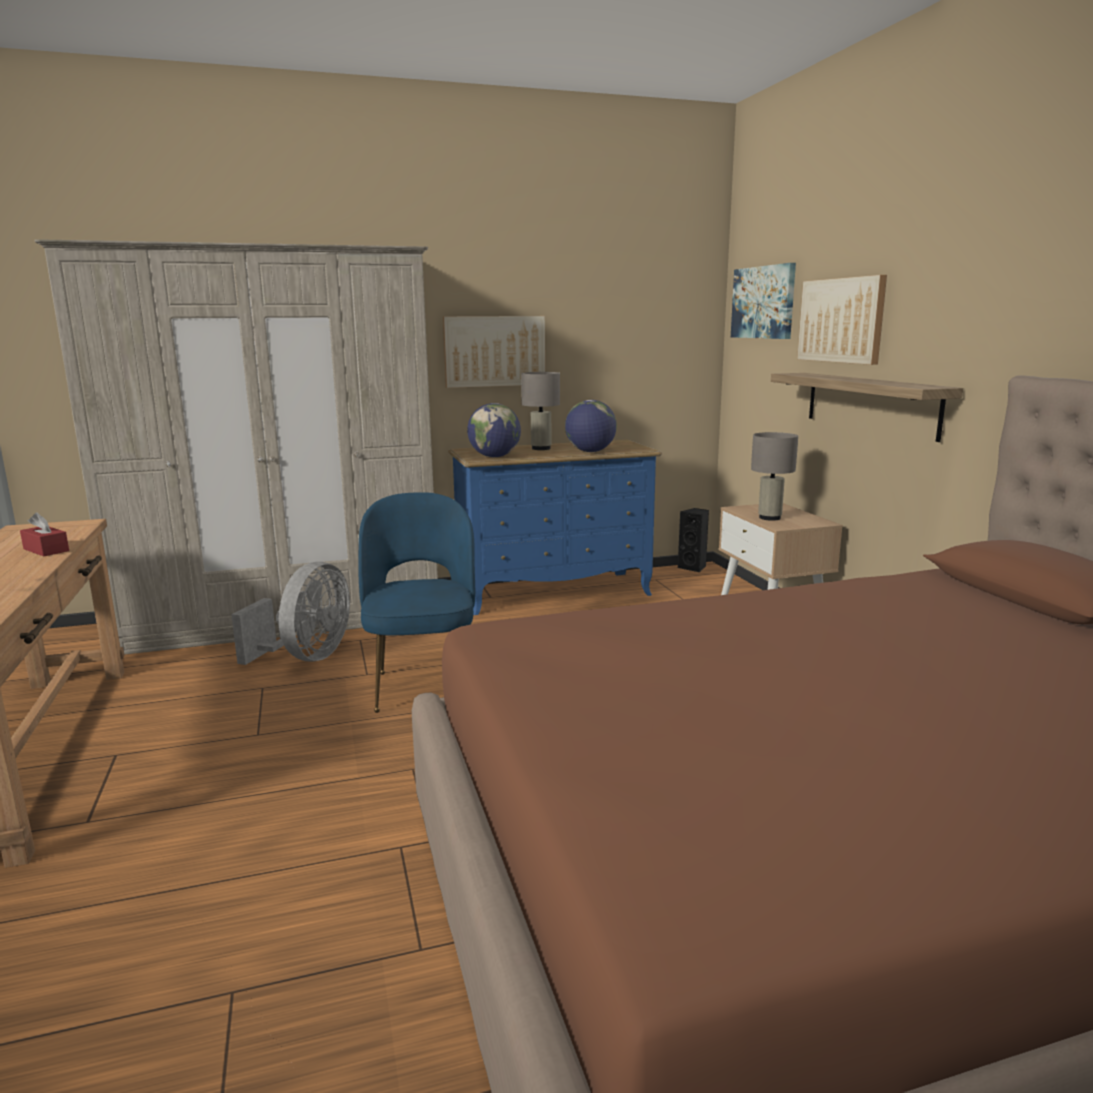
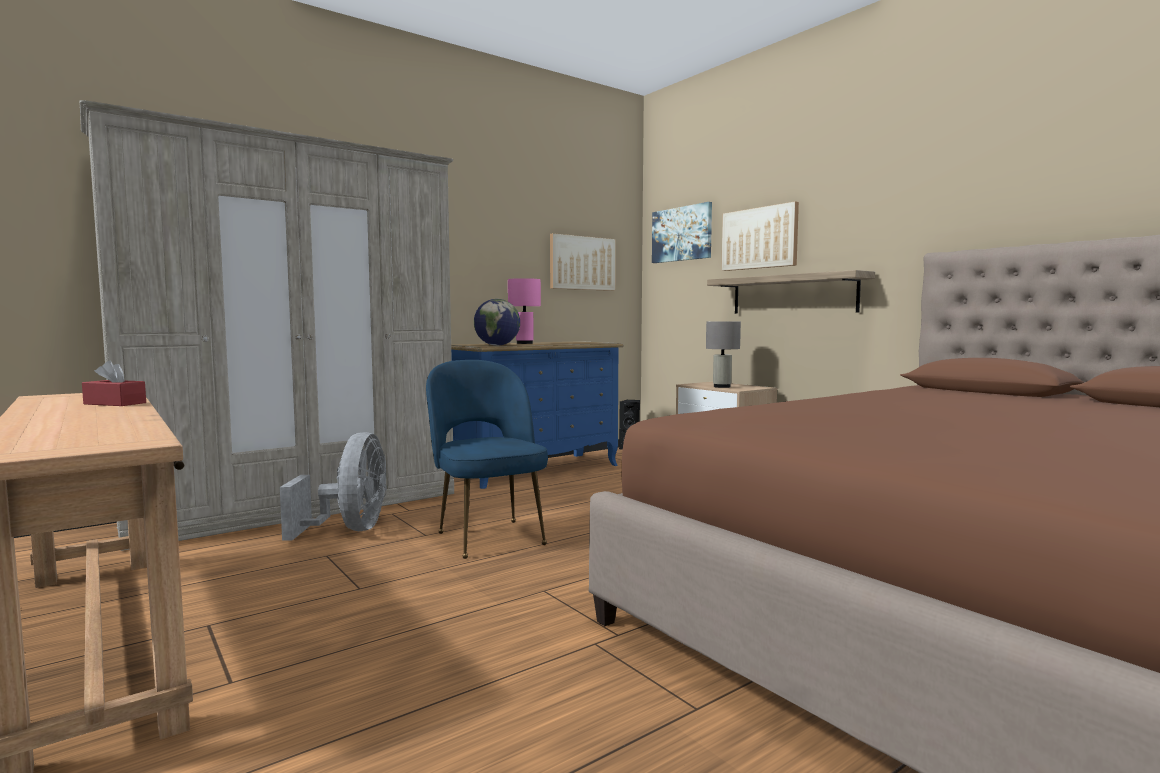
camera: 20 degrees left, 10 degrees down
(494, 351) = (479, 263): picture -> picture (582, 263)
(540, 448) = (524, 343): grey table lamp -> pink table lamp
(590, 451) = (569, 343): globe -> none

